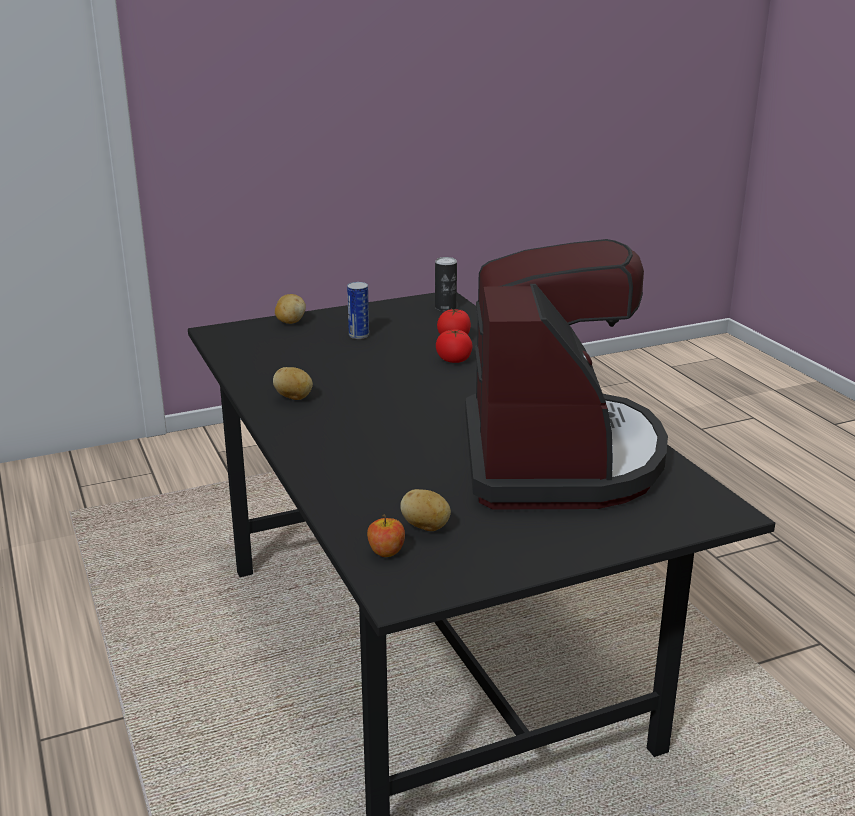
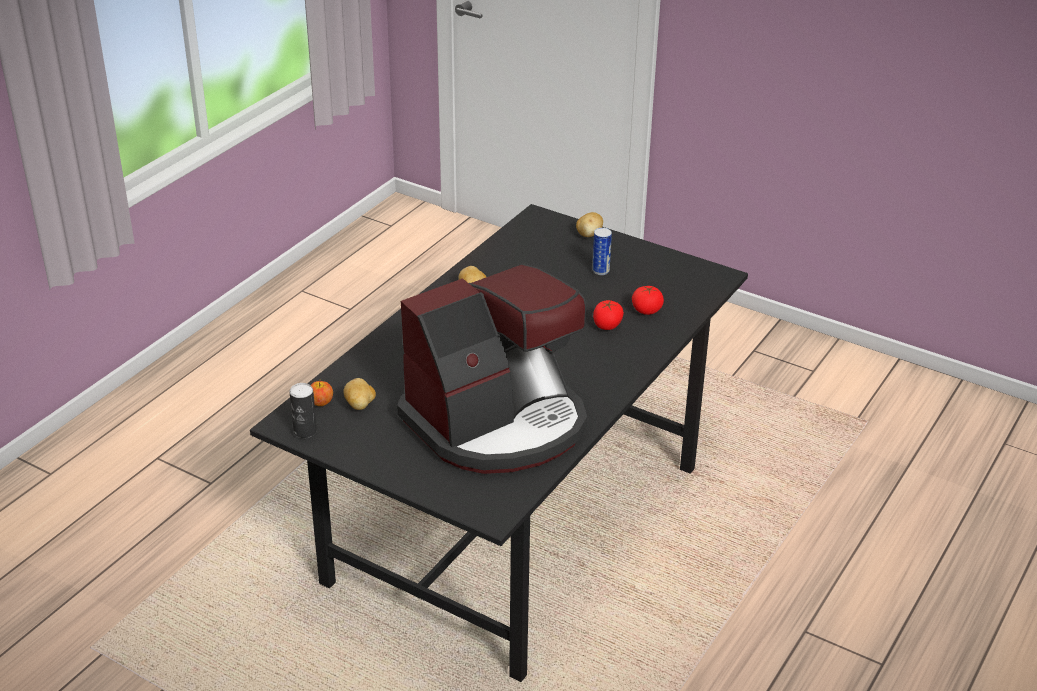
camera: 55 degrees right, 10 degrees up
(445, 307) = (702, 284): can -> can (305, 431)

